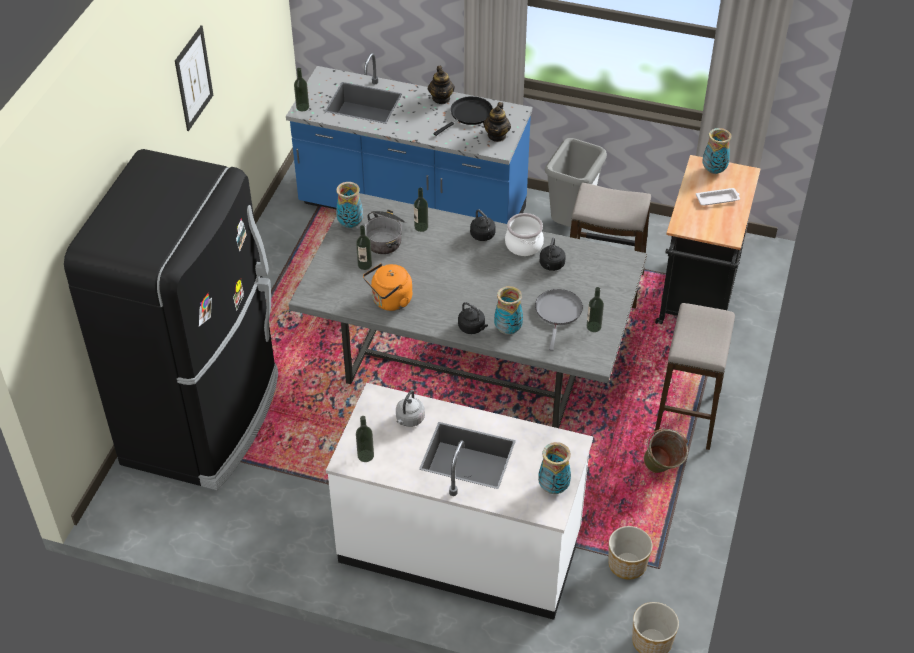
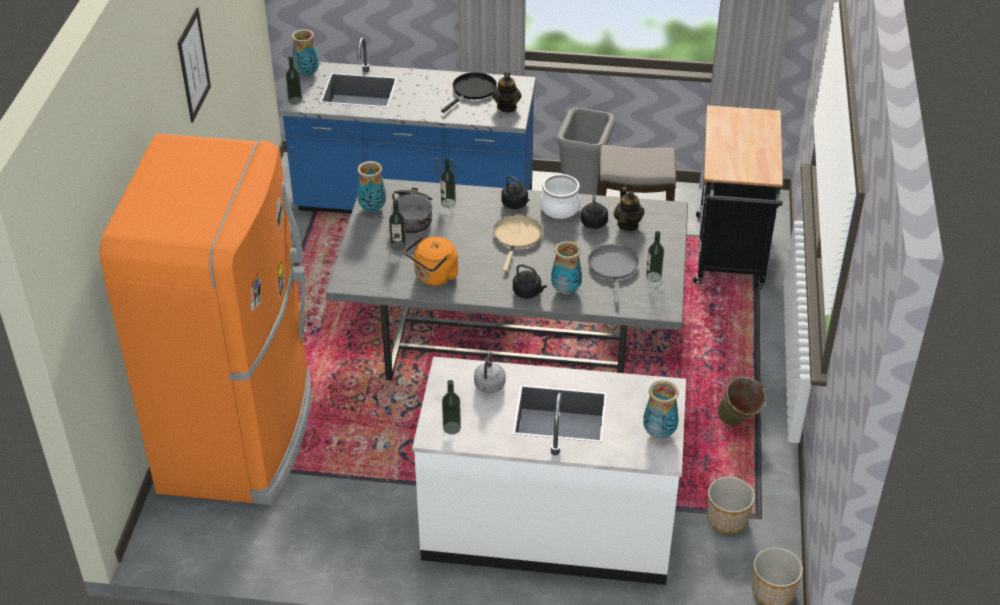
camera: 10 degrees left, 5 degrees down
(205, 419) = (240, 435): black fridge -> orange fridge
(441, 98) = (439, 78): teapot -> teapot (628, 224)
(476, 270) = (517, 237): none -> beige frying pan
(687, 414) = (749, 365): stool -> none
(713, 170) = (735, 117): vase -> vase (306, 74)
(718, 199) = (747, 142): white tray -> none

